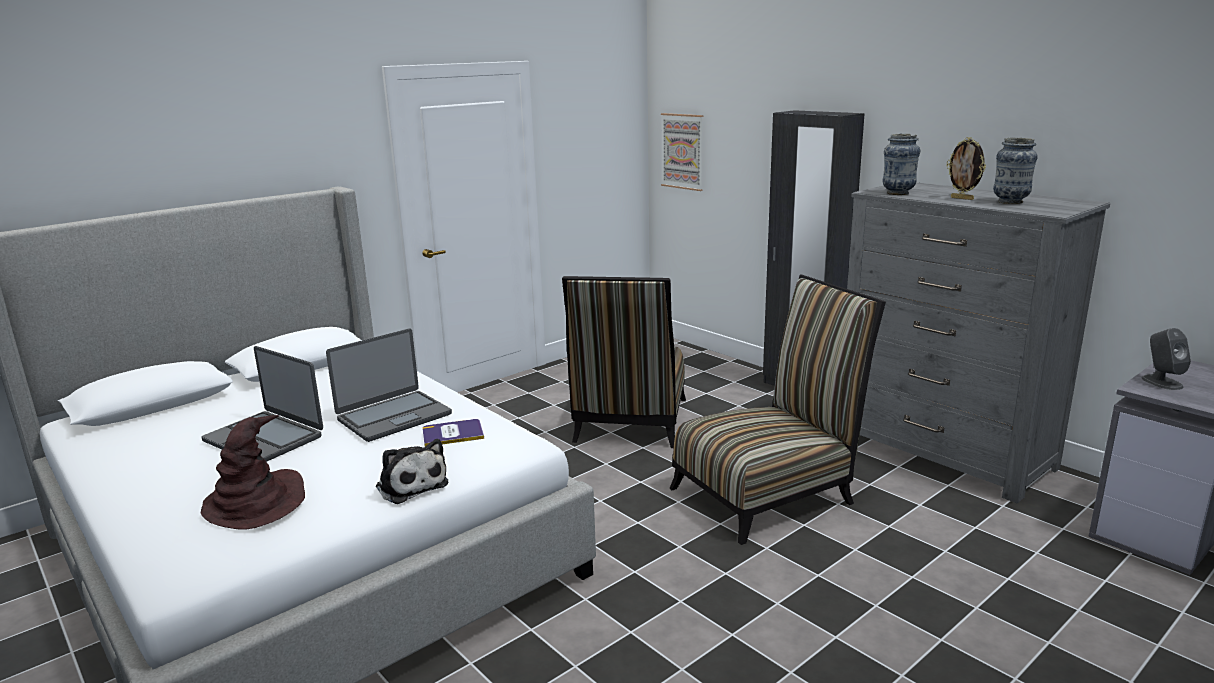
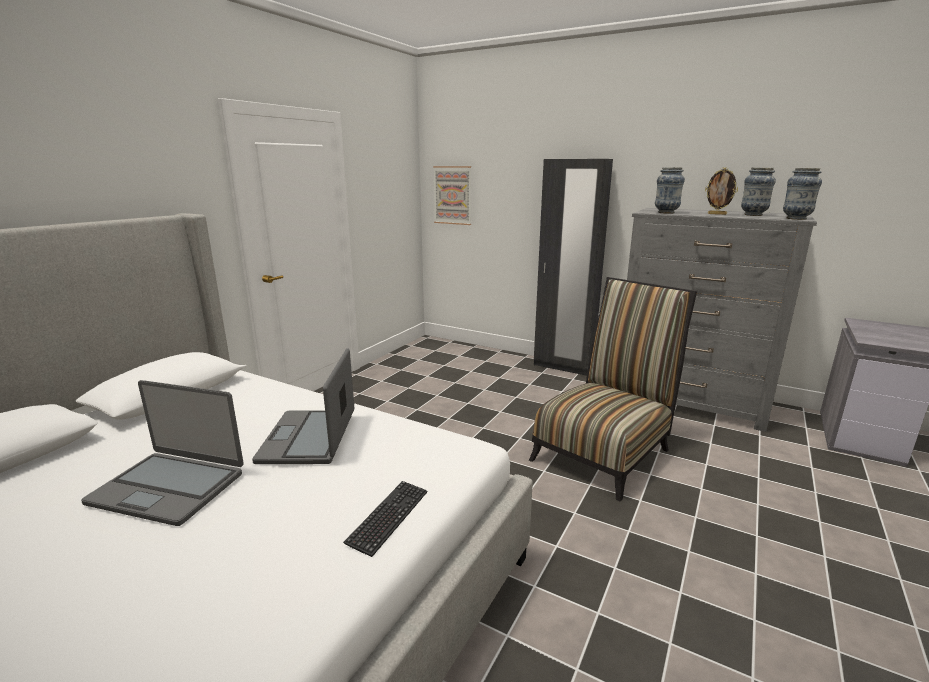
camera: 20 degrees left, 0 degrees up
(255, 502) = (206, 586): brown hat -> none
(393, 417) = (309, 438): laptop -> laptop turned 150 degrees clockwise
(411, 485) = (388, 518): plush toy -> keyboard
(452, 434) = (387, 448): book -> none
(630, 424) = (459, 409): chair -> none
(1050, 212) = (796, 218): none -> vase
(1161, 382) = (873, 335): grey speaker -> none

